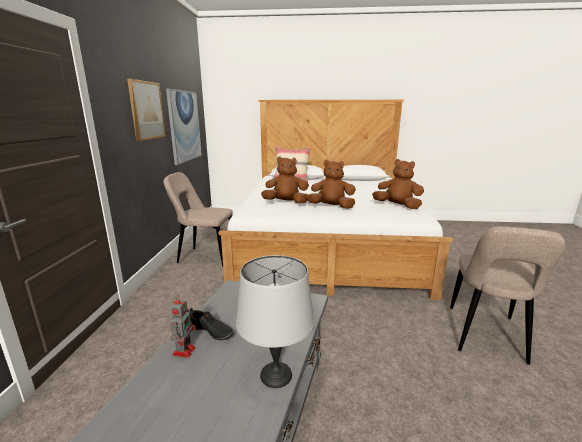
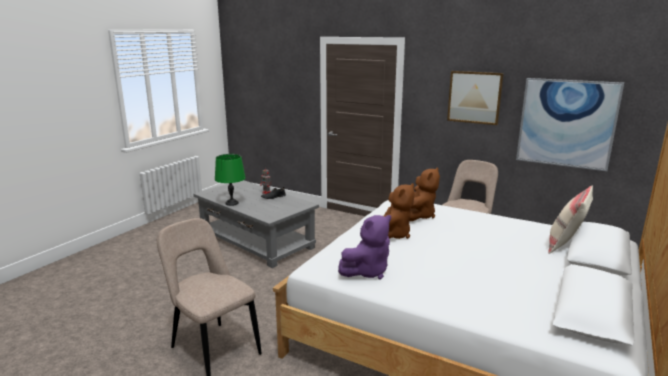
camera: 115 degrees right, 0 degrees up
(276, 375) = (231, 203): grey table lamp -> green table lamp
(397, 206) = (367, 272): brown plush toy -> purple plush toy

